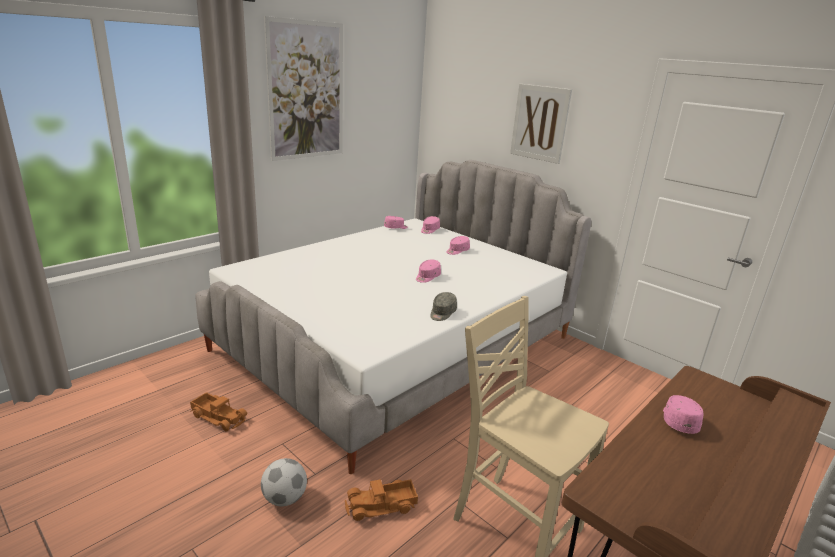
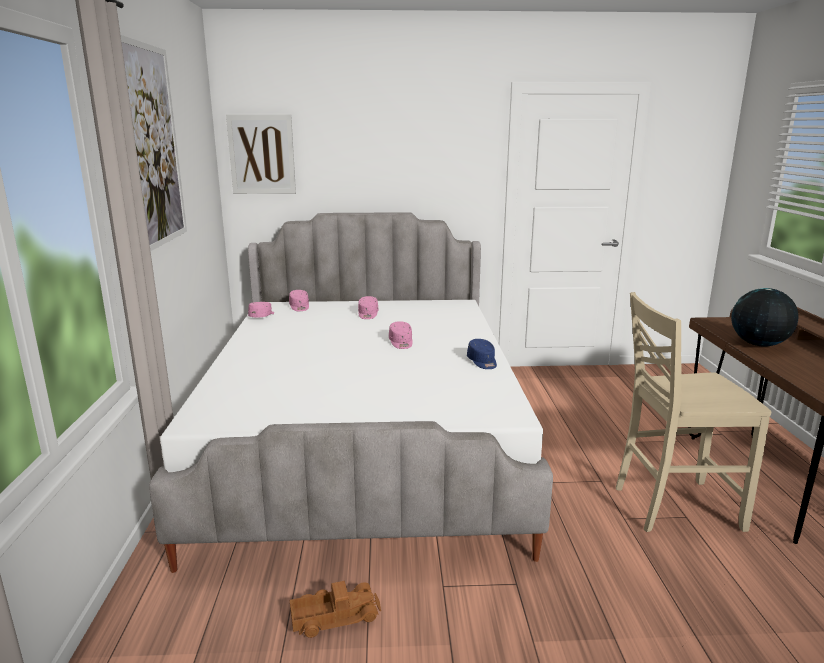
camera: 45 degrees left, 5 degrees down
(284, 498) = (536, 621): football -> none
(381, 506) = (599, 562): toy truck -> none
(442, 313) = (482, 362): grey cap -> blue cap
(540, 123) = (398, 158): picture -> picture (262, 154)
(679, 420) = (759, 344): pink cap -> globe

